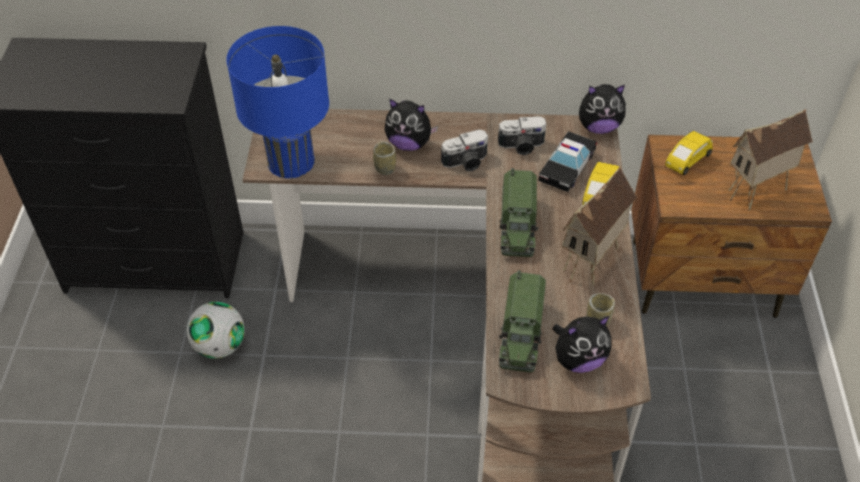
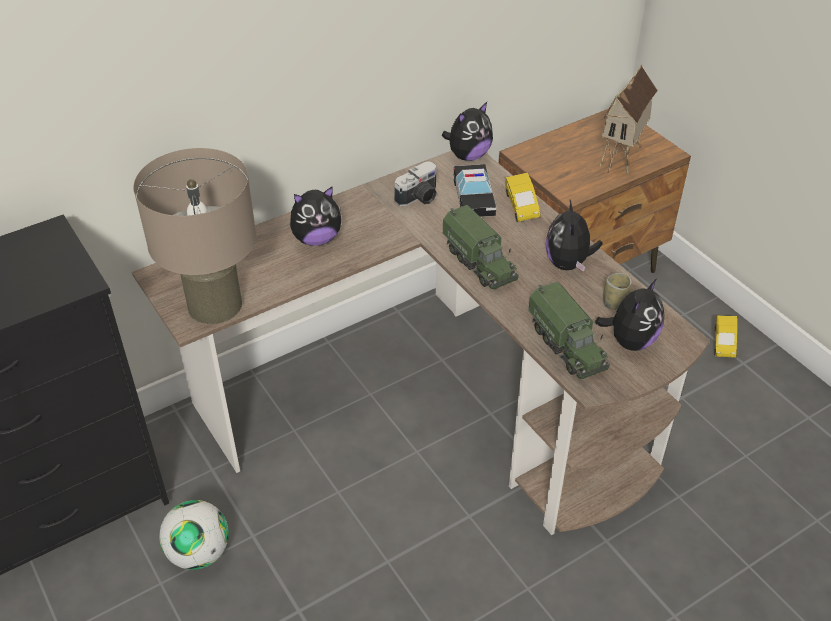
camera: 35 degrees left, 5 degrees down
(290, 161) = (214, 305): blue table lamp -> beige table lamp
(385, 168) = (314, 269): cup -> none
(466, 162) = (384, 232): camera -> none
(591, 265) = (568, 264): toy house -> plush toy
(686, 161) = (548, 158): yellow toy car -> yellow toy car (723, 343)

